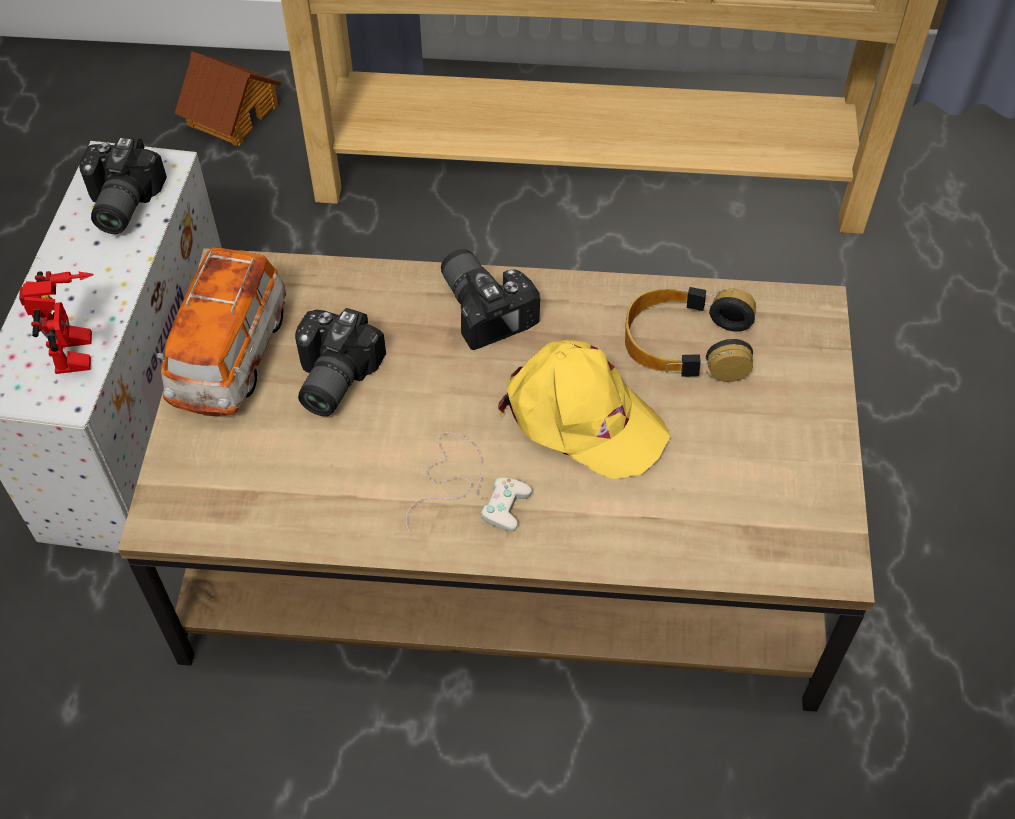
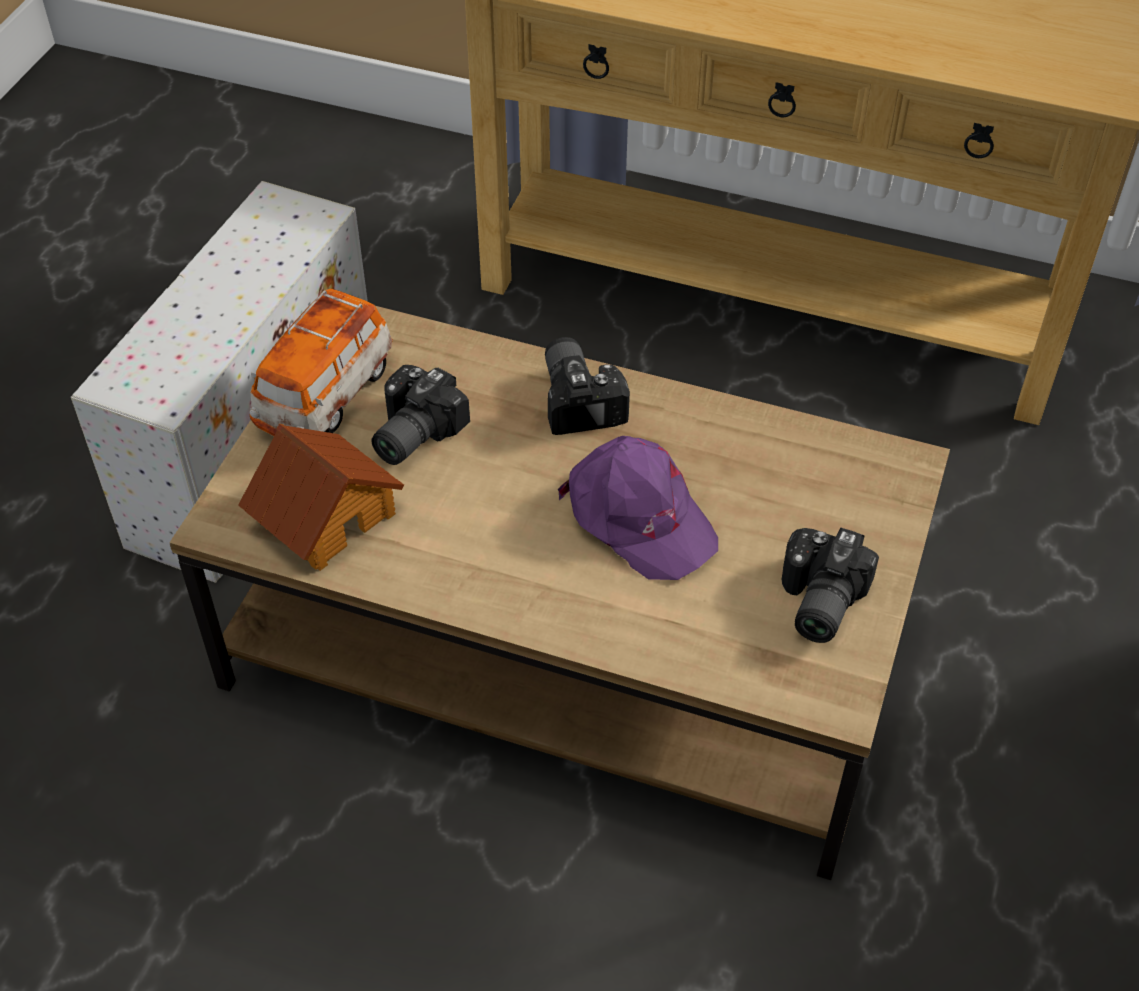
camera: 15 degrees right, 5 degrees down
(81, 355) = (191, 367): toy robot -> none
(118, 204) = (268, 241): camera -> camera (816, 601)
(231, 114) = (426, 192): toy house -> toy house (325, 515)
(467, 486) = (506, 556): white game controller -> none
(581, 417) = (638, 517): yellow cap -> purple cap
(686, 344) = (766, 471): headphones -> none

